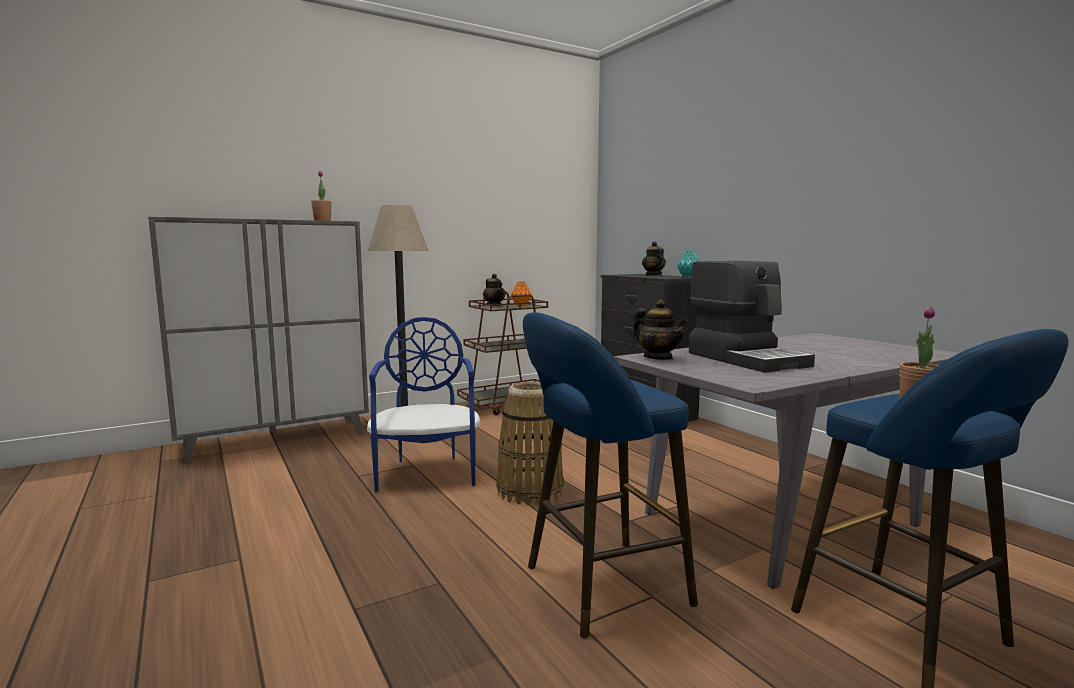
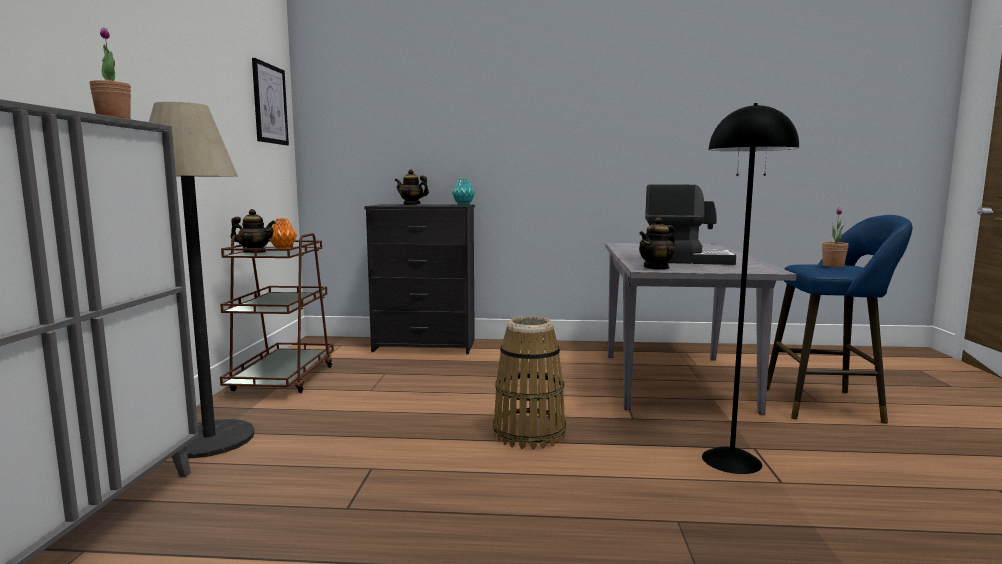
camera: 55 degrees left, 0 degrees up
(427, 472) = (408, 466): blue chair -> none
(559, 190) = (269, 104): none -> picture
(598, 587) = (731, 460): blue stool -> black floor lamp
(658, 358) = (656, 268): teapot -> teapot turned 150 degrees clockwise

